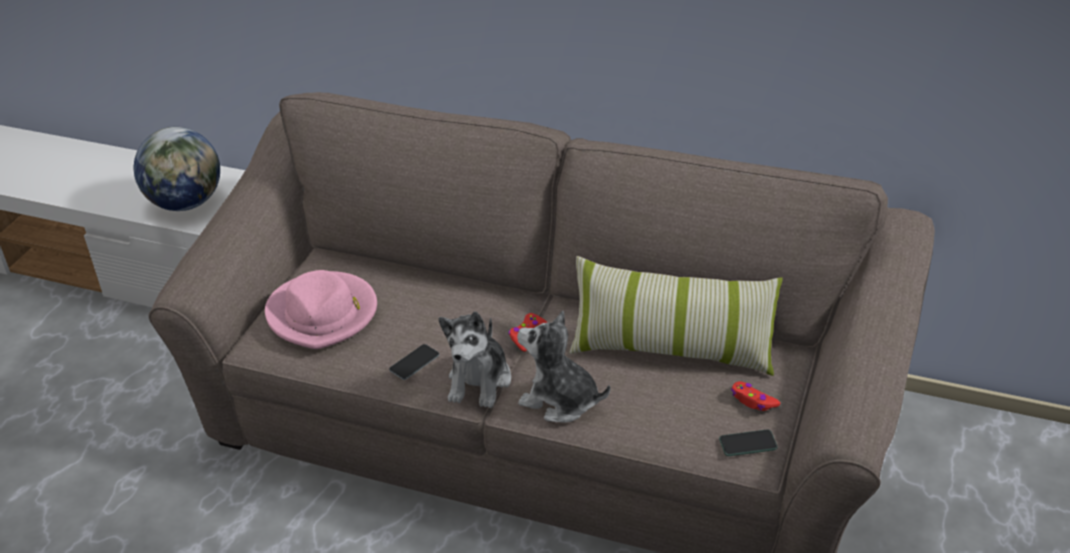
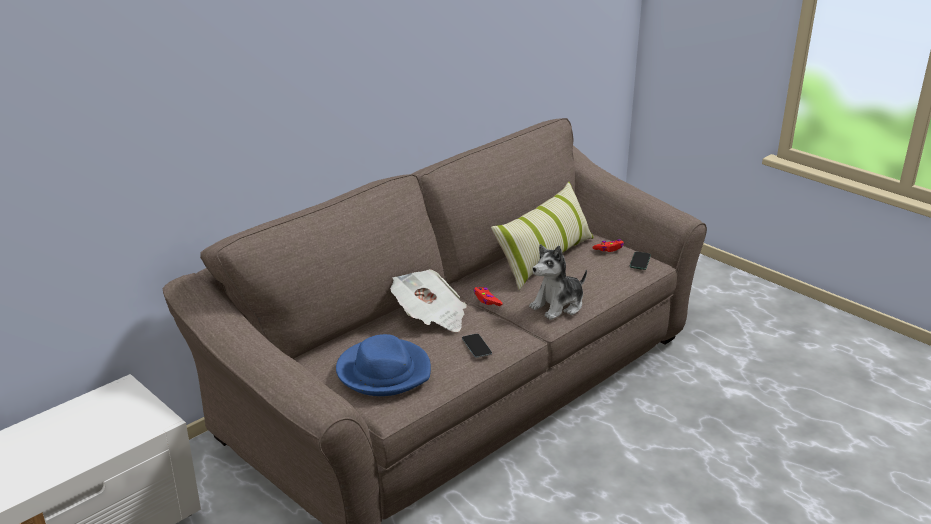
camera: 65 degrees left, 10 degrees down
(186, 203) = (124, 421): globe -> none
(323, 314) = (384, 371): pink hat -> blue hat
(454, 305) = (430, 316): none -> newspaper
(479, 381) = (513, 329): plush toy -> none

